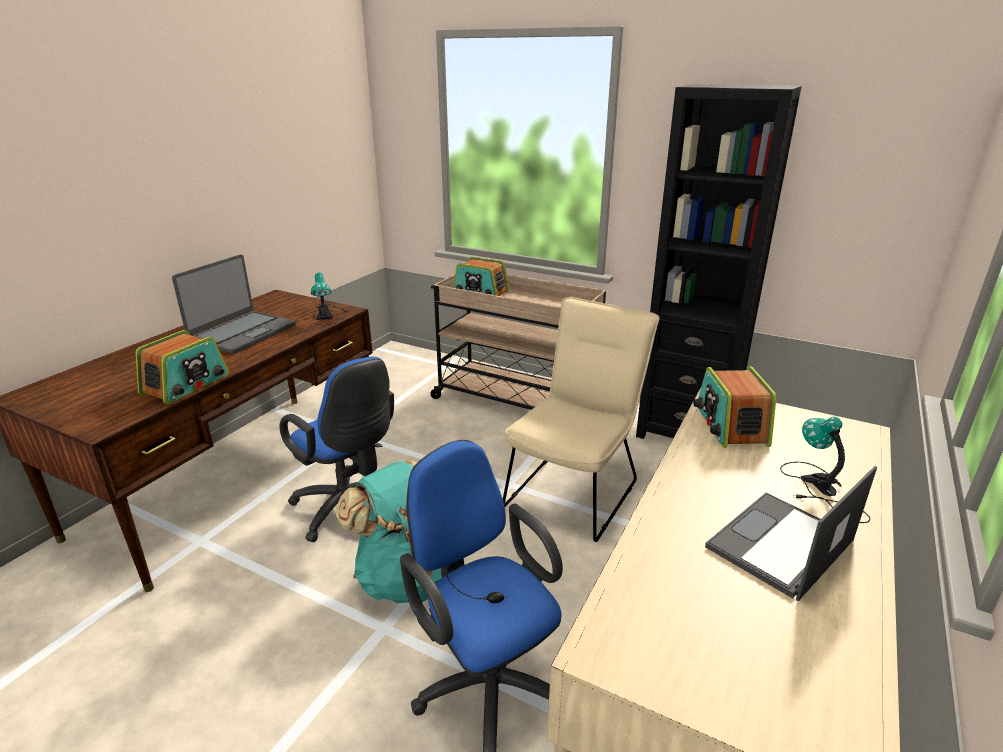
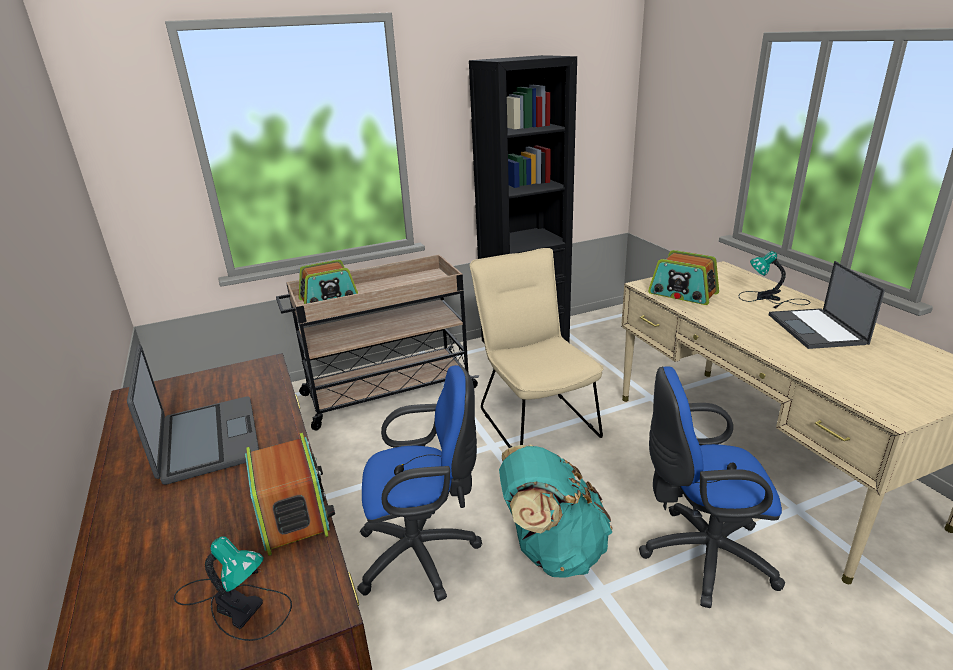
camera: 50 degrees left, 0 degrees up
(327, 314) = (255, 377): table lamp -> table lamp (237, 603)

